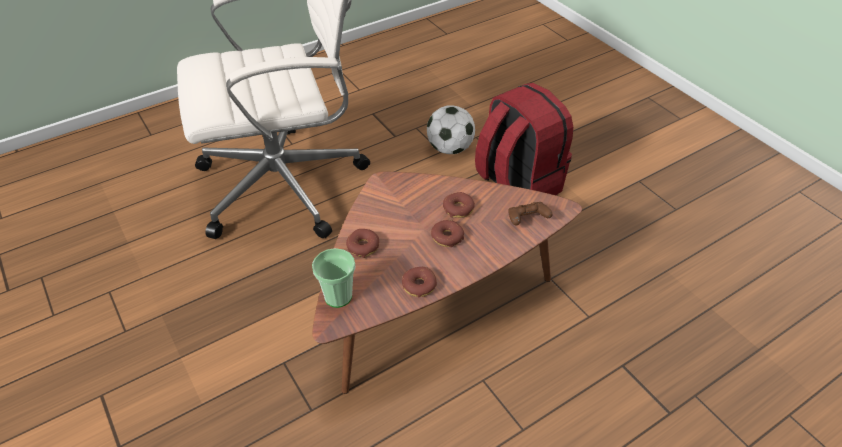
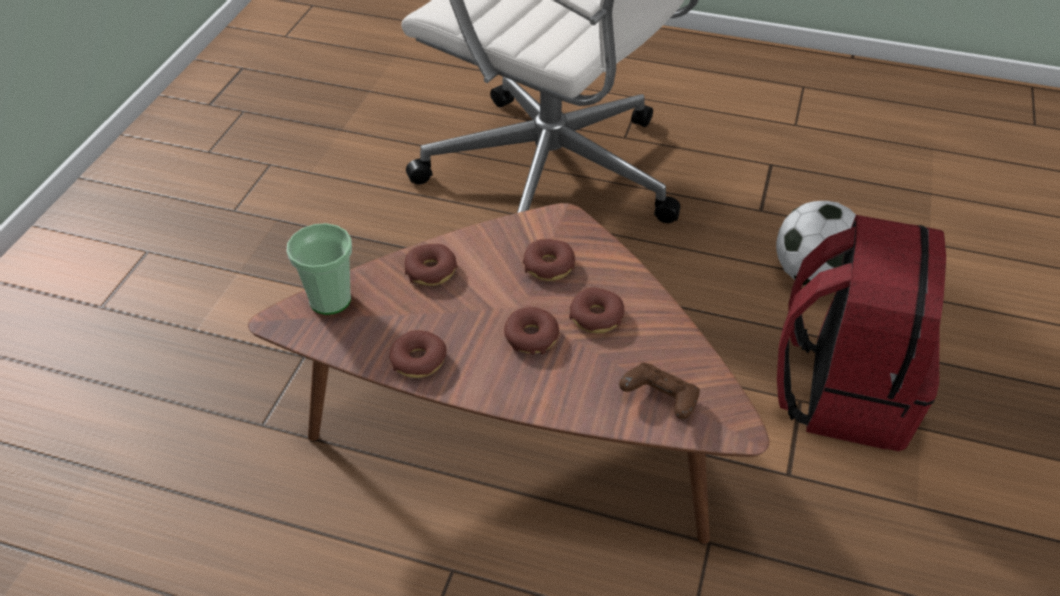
camera: 50 degrees right, 0 degrees up
(409, 204) = (549, 266): none -> donut

